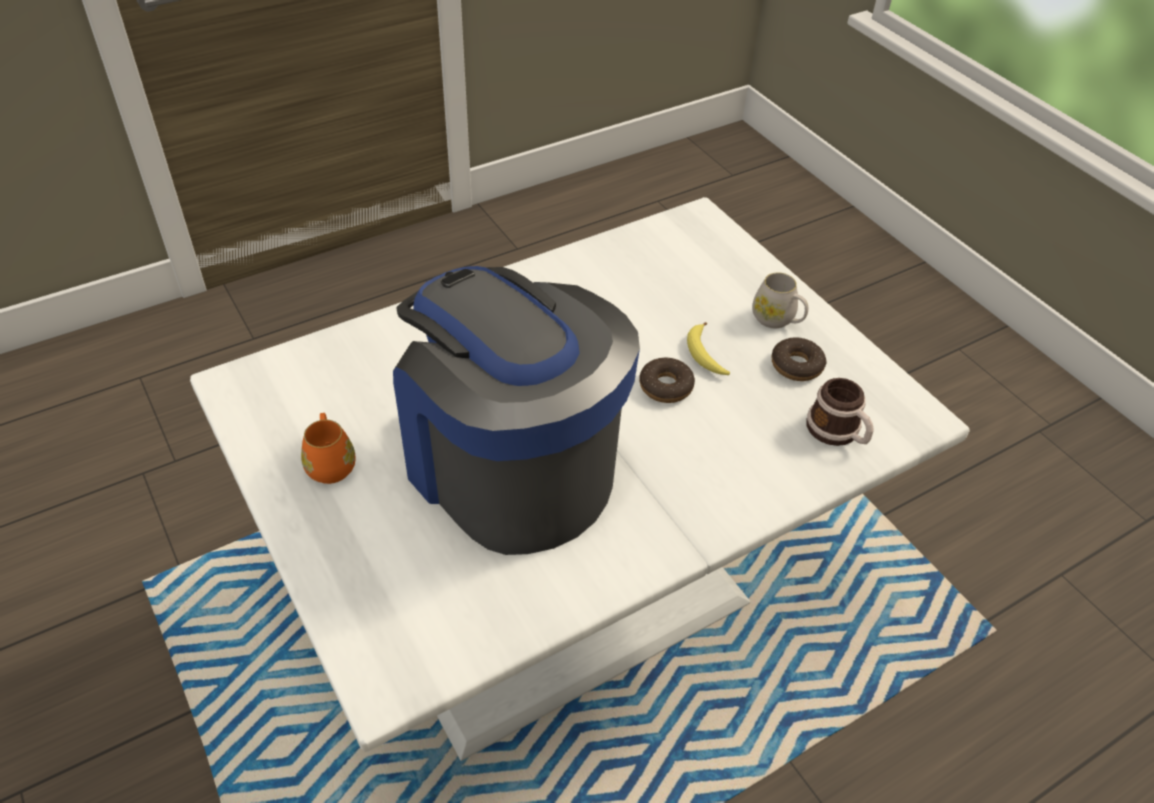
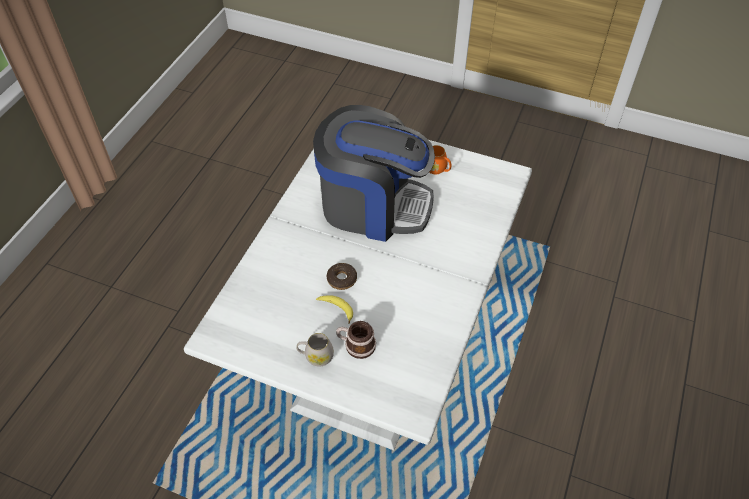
camera: 145 degrees right, 5 degrees up
(796, 365) = (288, 331): donut -> none
(838, 433) = (247, 303): mug -> mug (356, 345)

